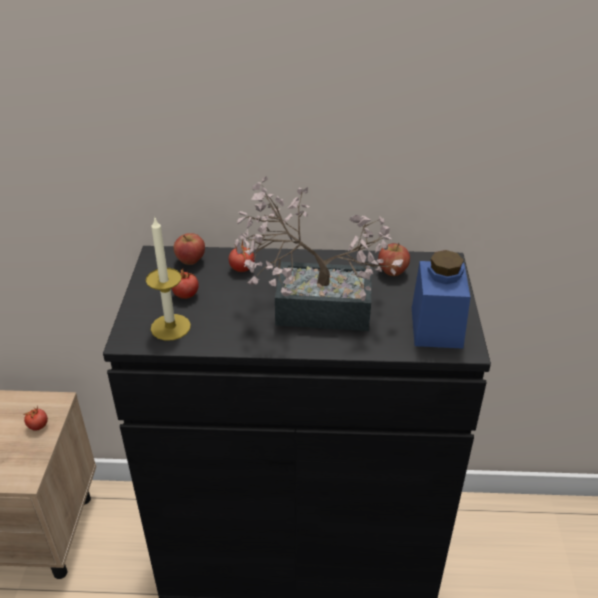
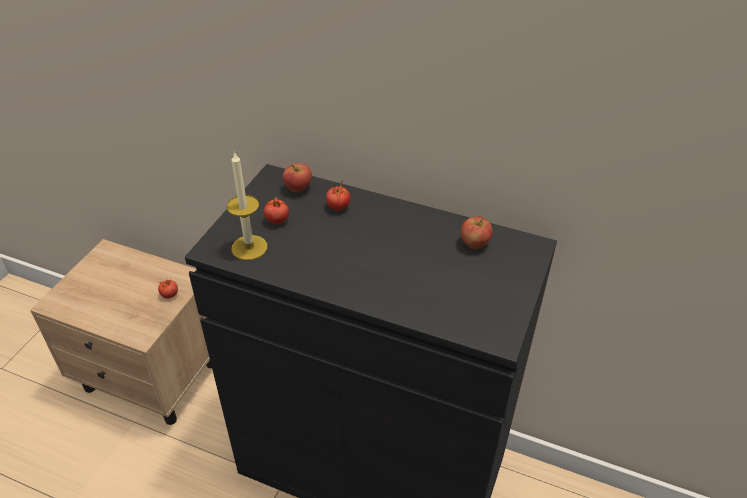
camera: 20 degrees right, 5 degrees up
(311, 307) = (378, 260): potted plant -> none
(436, 327) = (484, 311): blue jar -> none

